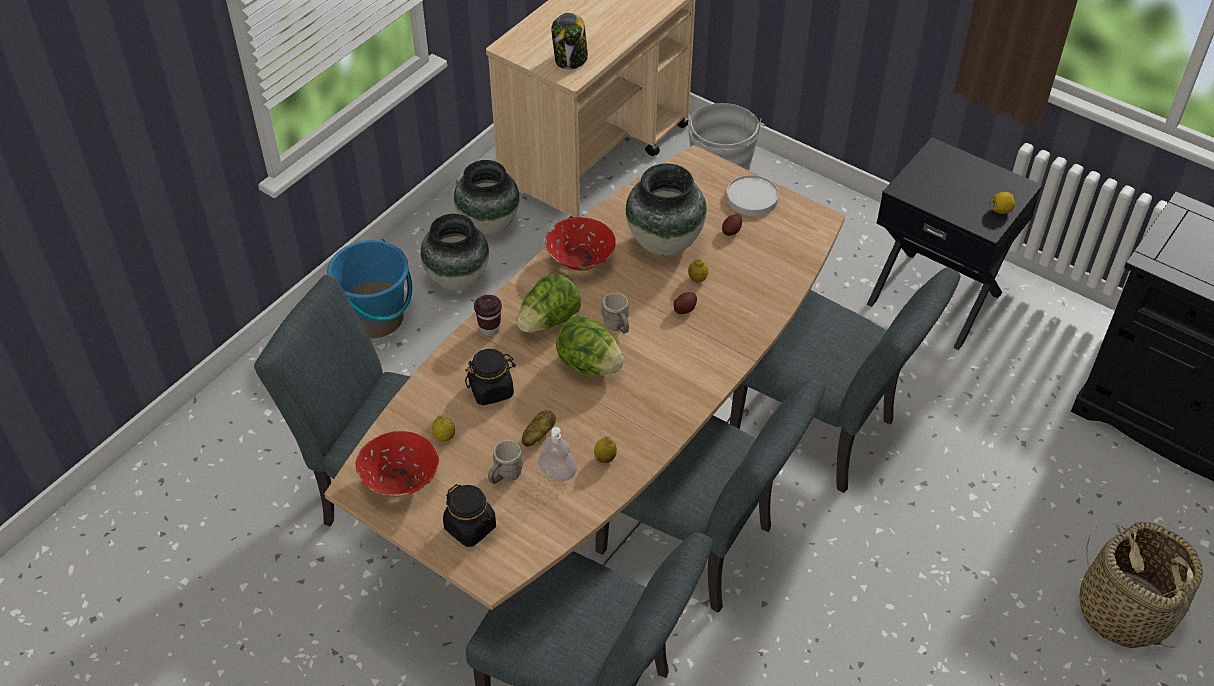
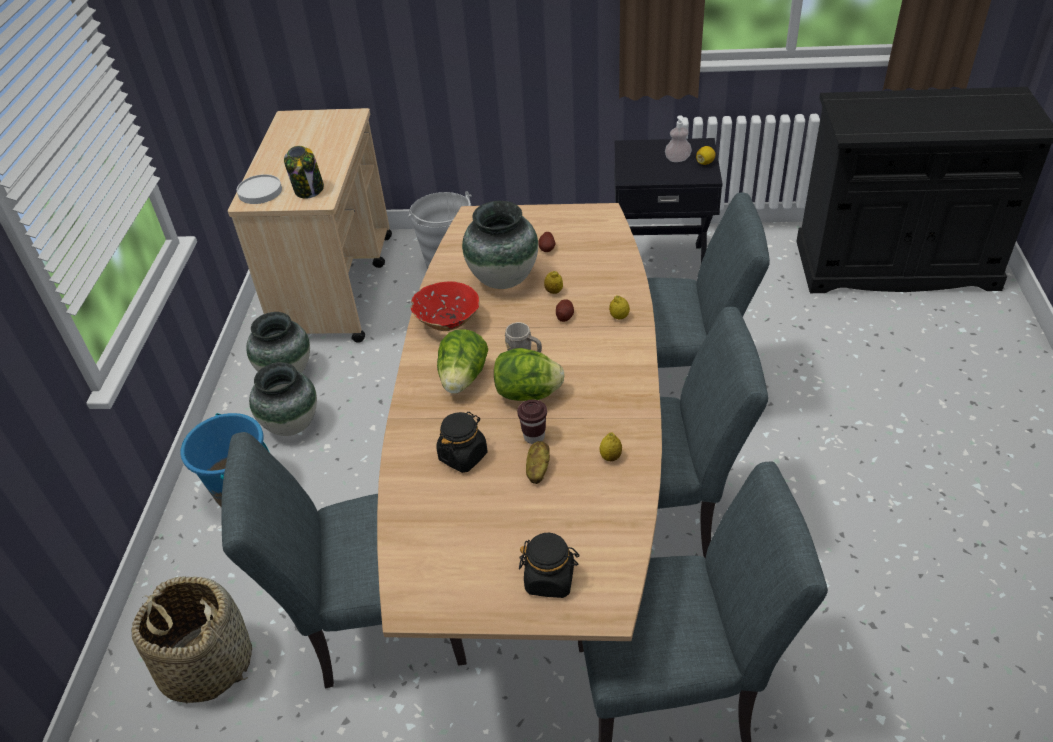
camera: 30 degrees left, 5 degrees down
(400, 481) = (448, 577): red bowl -> none
(444, 437) = (456, 517): lemon -> lemon (619, 317)
(490, 329) = (417, 410): brown cup -> brown cup (534, 436)
(505, 476) = (540, 518): grey mug -> none
(558, 473) = (583, 491): soap dispenser -> soap dispenser (677, 159)
(752, 198) = (541, 221): white plate -> white plate (260, 192)
(1124, 610) = (961, 397): basket -> basket (206, 664)

